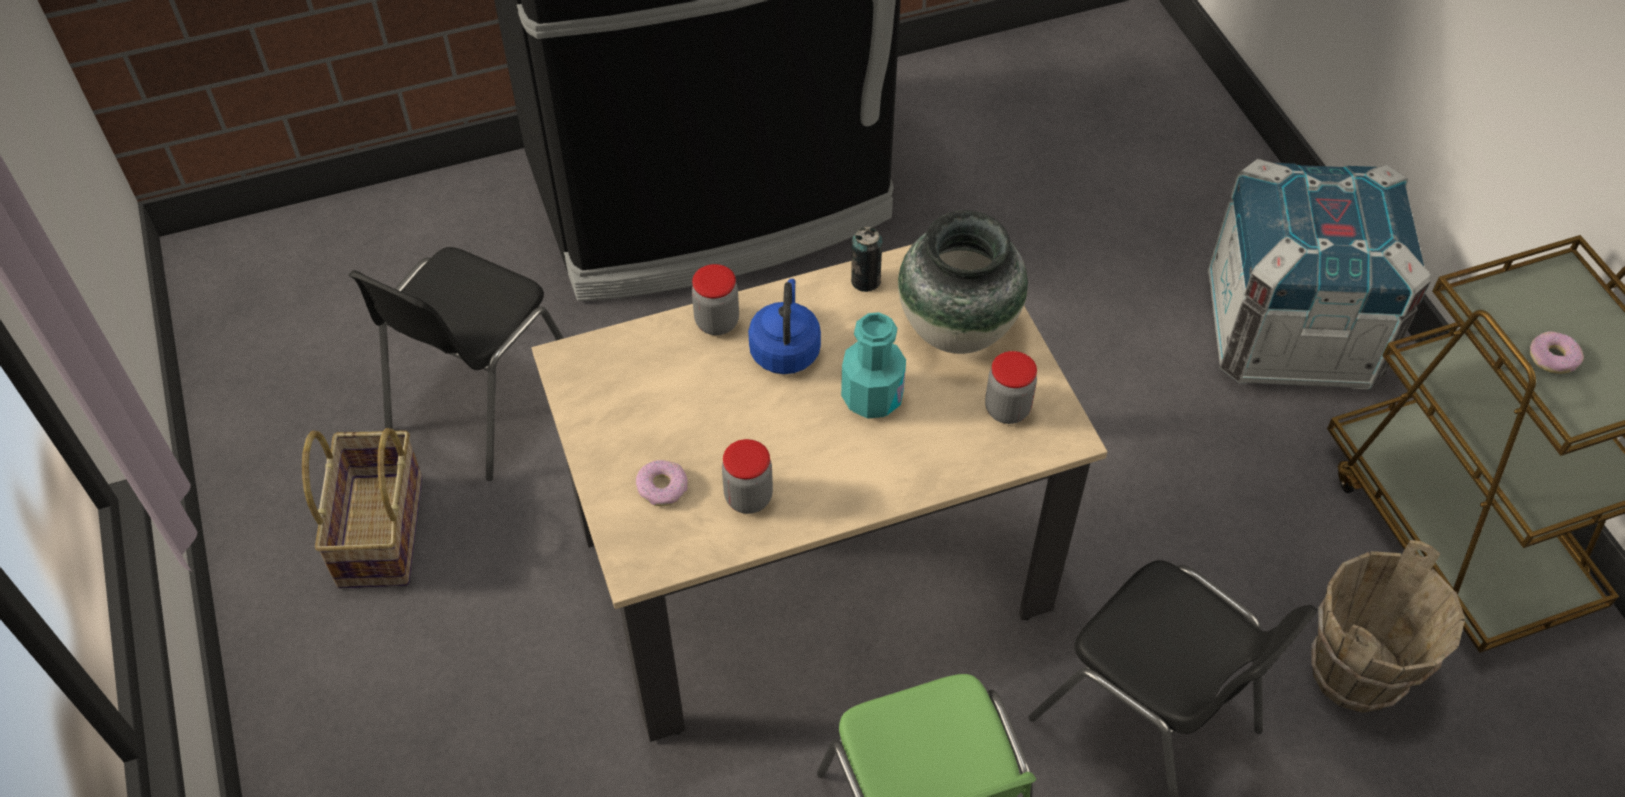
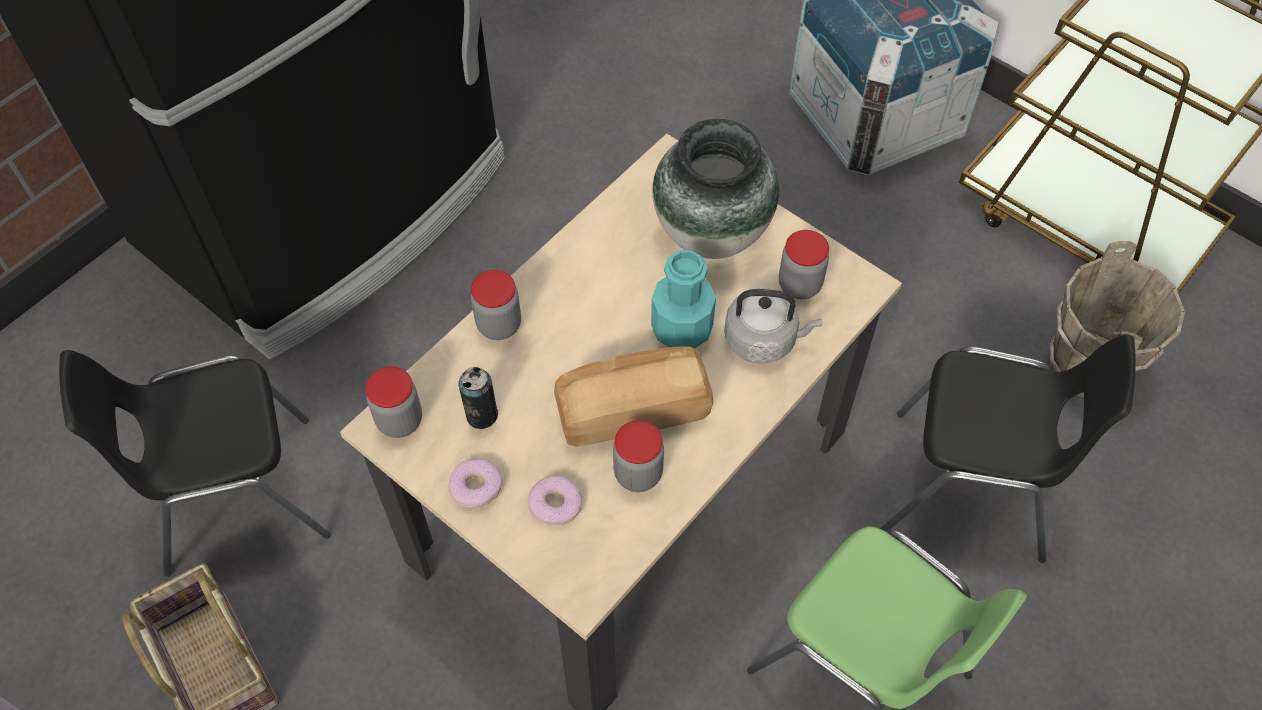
camera: 30 degrees left, 5 degrees up
(481, 401) = (237, 496): black chair -> black chair turned 75 degrees clockwise
(583, 360) = (399, 420): none -> jar
(781, 443) = (632, 409): none -> bread
(785, 349) = (577, 321): blue kettle -> none
(865, 280) = (604, 225): can -> can (481, 415)
(940, 440) = (764, 340): none -> grey kettle
(1552, 357) = (1172, 49): donut -> donut (475, 487)

